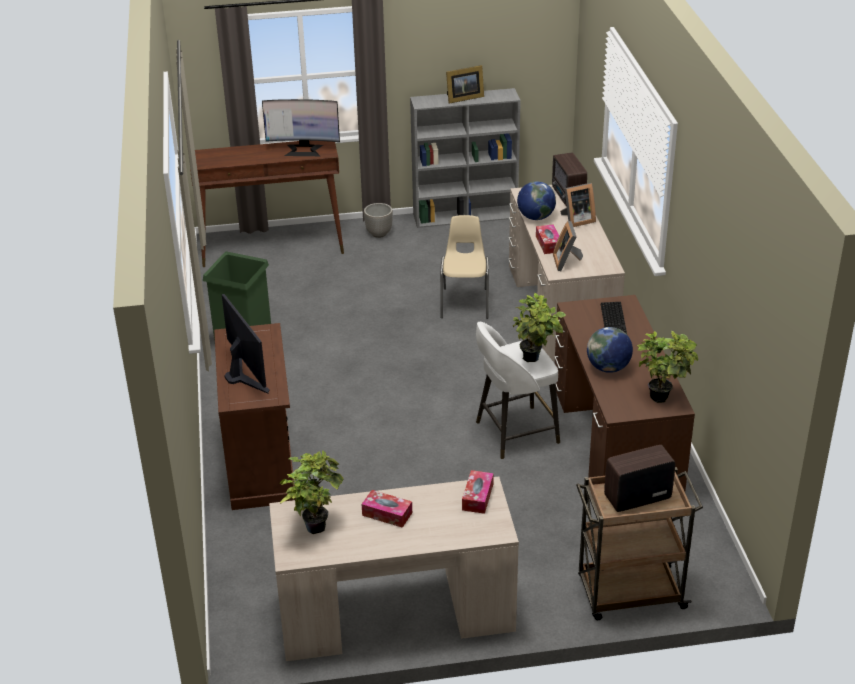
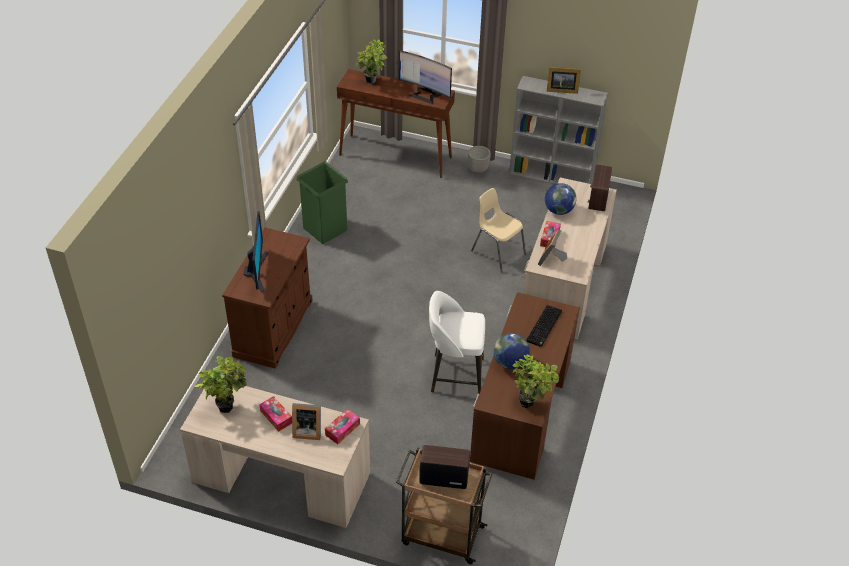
camera: 25 degrees right, 10 degrees up
(465, 303) = (497, 252): beige chair -> beige chair turned 75 degrees counterclockwise
(535, 359) = (470, 333): potted plant -> potted plant (372, 82)
(576, 220) = (587, 224): picture frame -> picture frame (307, 430)

